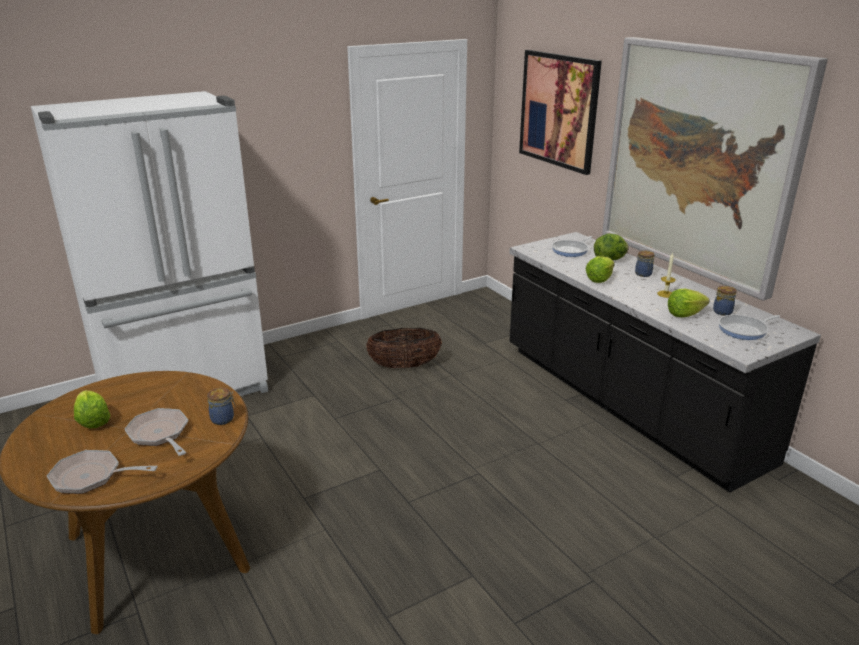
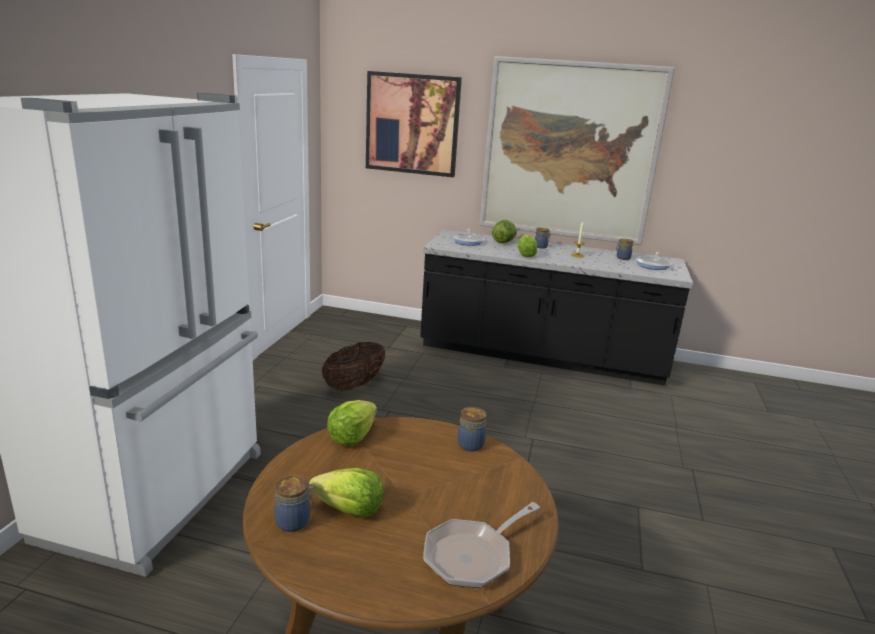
camera: 45 degrees left, 5 degrees down
(63, 413) = (294, 522): none -> jar
(160, 435) = (447, 484): frying pan -> none
(684, 314) = (610, 264): lettuce -> lettuce (352, 436)

